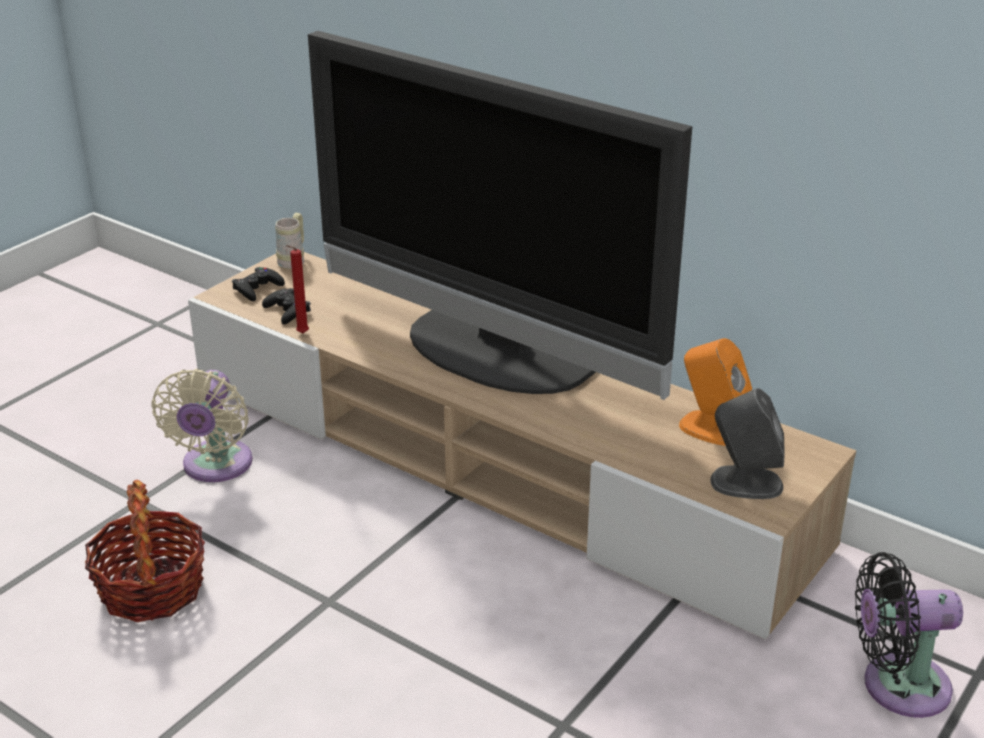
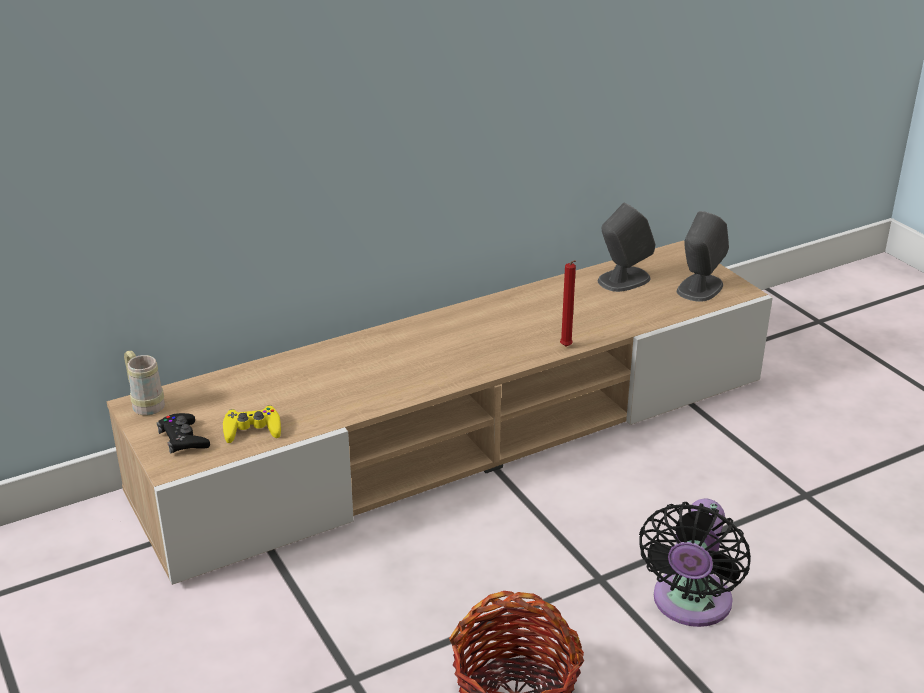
camera: 65 degrees left, 0 degrees up
(215, 467) = (333, 608): beige fan -> none
(287, 311) = (252, 429): black game controller -> yellow game controller
(301, 334) = (308, 431): red candle -> red candle (566, 347)
(490, 356) = (443, 341): television -> none
(711, 428) = (623, 280): orange speaker -> grey speaker
(896, 686) = (818, 351): black fan -> black fan (690, 605)

